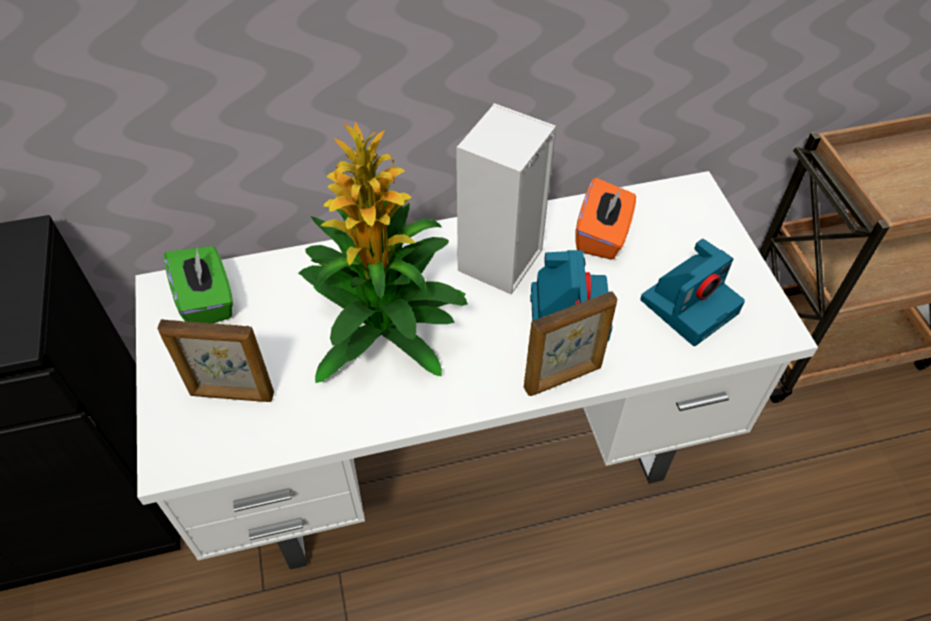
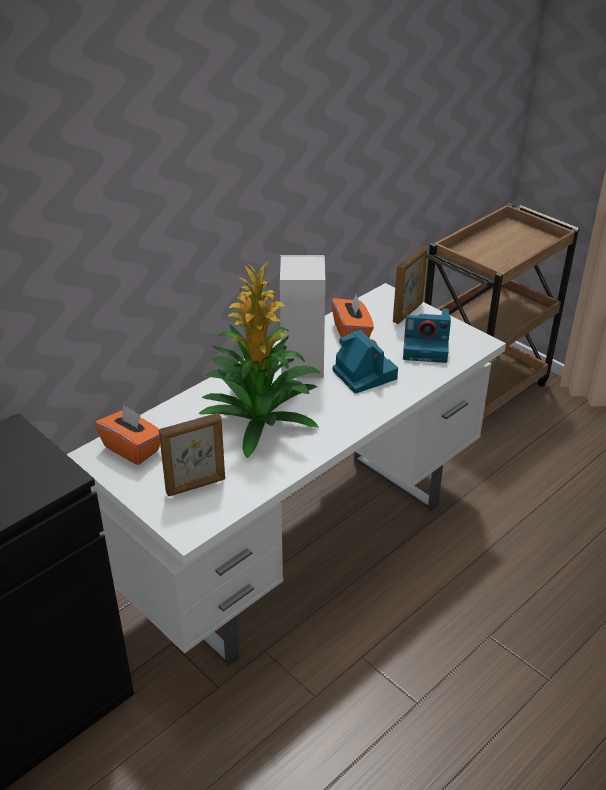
camera: 30 degrees left, 15 degrees down
(207, 301) = (132, 448): green tissue box -> orange tissue box
(563, 378) = (387, 404): picture frame -> picture frame (408, 312)
(690, 304) = (426, 347): camera -> camera turned 75 degrees clockwise

